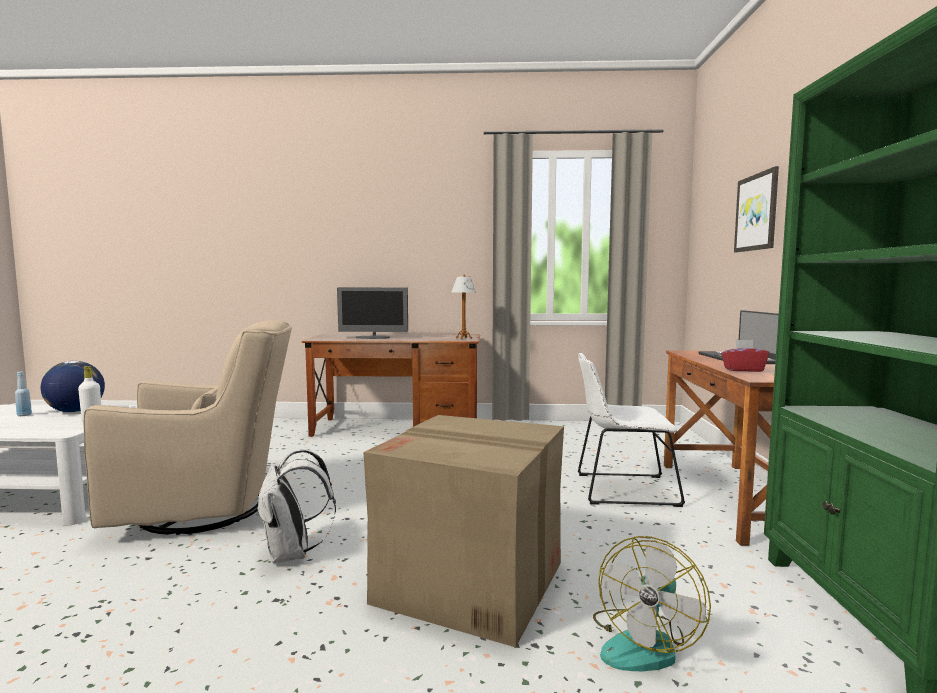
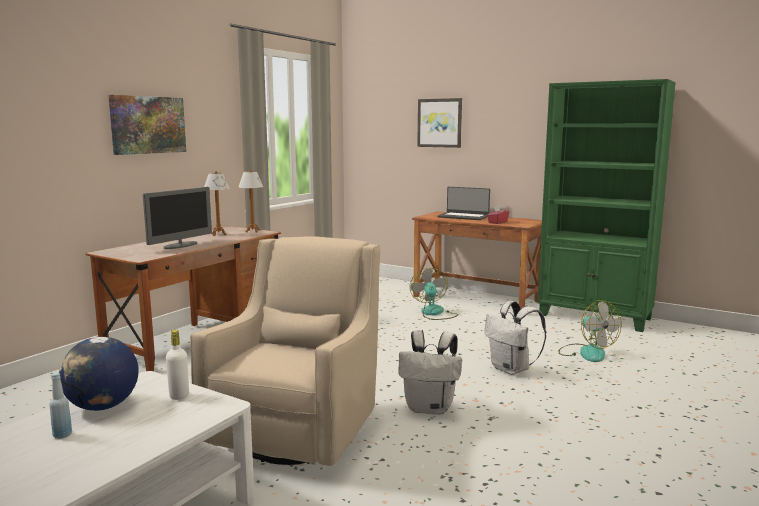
camera: 60 degrees left, 5 degrees up
(392, 234) = (148, 125): none -> picture
(433, 336) = (219, 234): none -> table lamp
(472, 582) = (512, 369): cardboard box -> white backpack
(621, 489) = (434, 313): white chair -> fan

